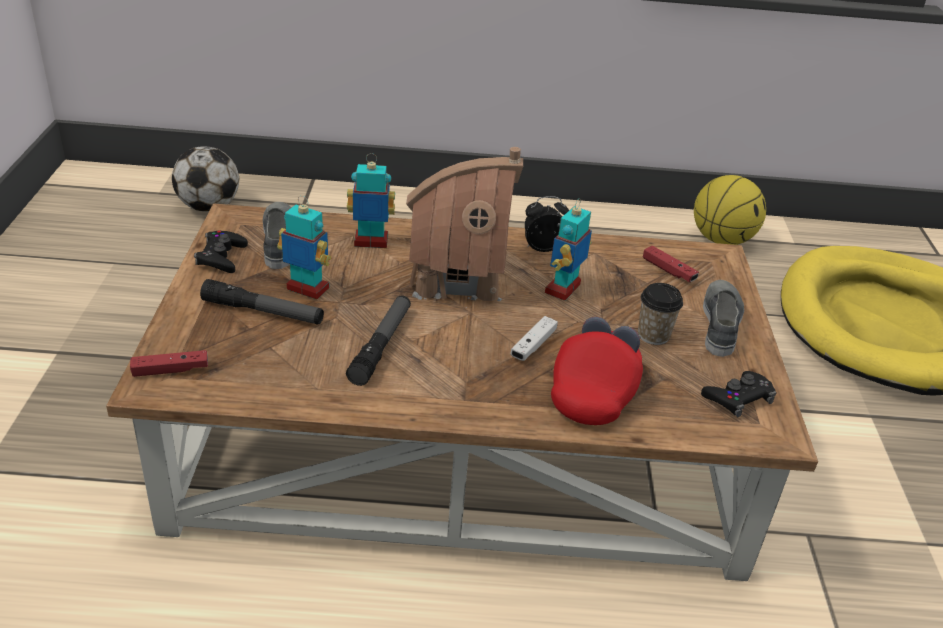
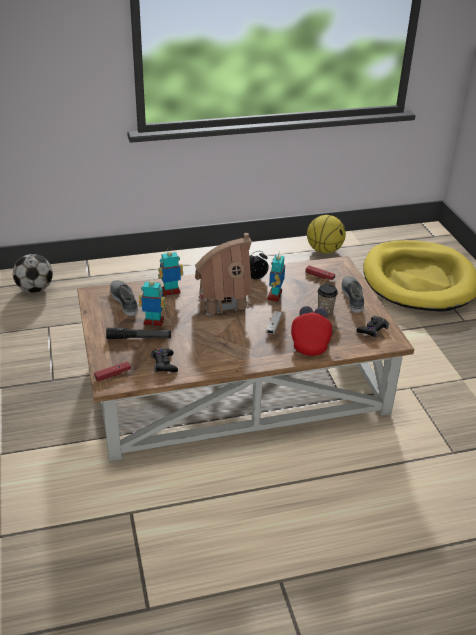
camera: 15 degrees left, 0 degrees up
(221, 257) = (101, 315): black game controller -> black game controller (164, 364)
(381, 345) = (204, 341): flashlight -> none

